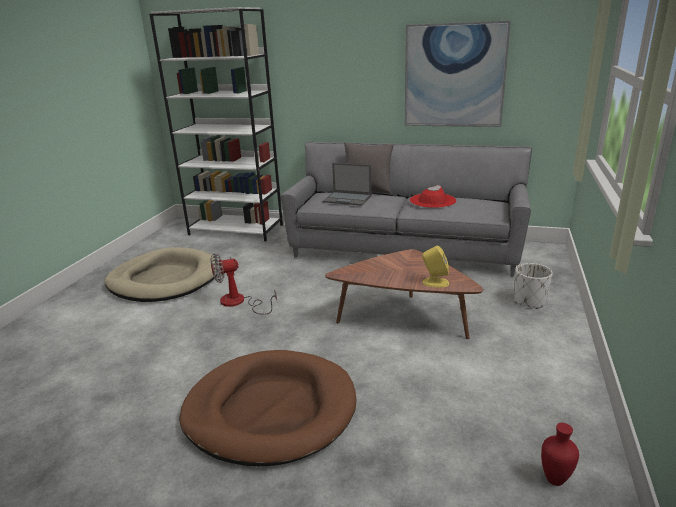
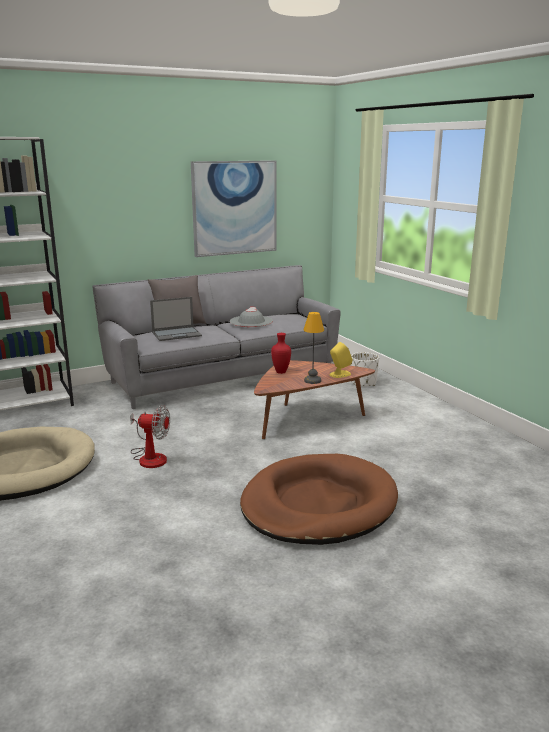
camera: 45 degrees left, 5 degrees down
(239, 302) = (150, 457): fan -> fan turned 105 degrees counterclockwise
(395, 280) = (312, 381): none -> table lamp
(432, 200) = (251, 321): red hat -> grey hat
(553, 479) = (508, 459): red vase -> red vase (280, 372)

